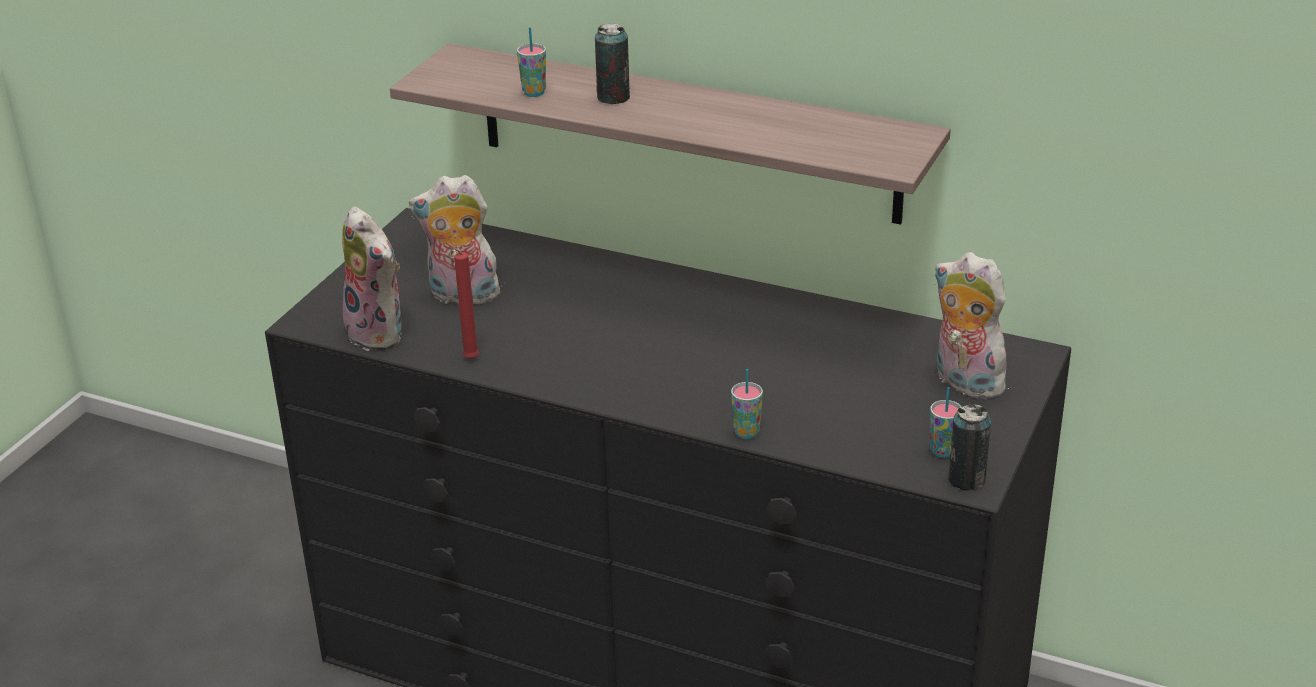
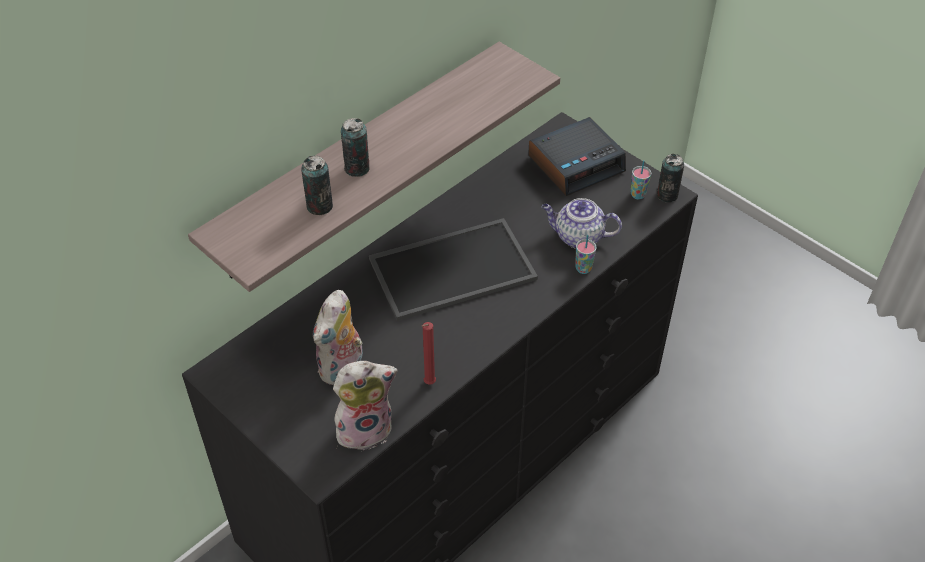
camera: 70 degrees left, 15 degrees up
(534, 93) = (319, 206): cup -> can
(676, 329) = (453, 267): none -> tray
(806, 415) = (578, 237): none -> teapot
(963, 382) = (576, 163): plush toy -> alarm clock

